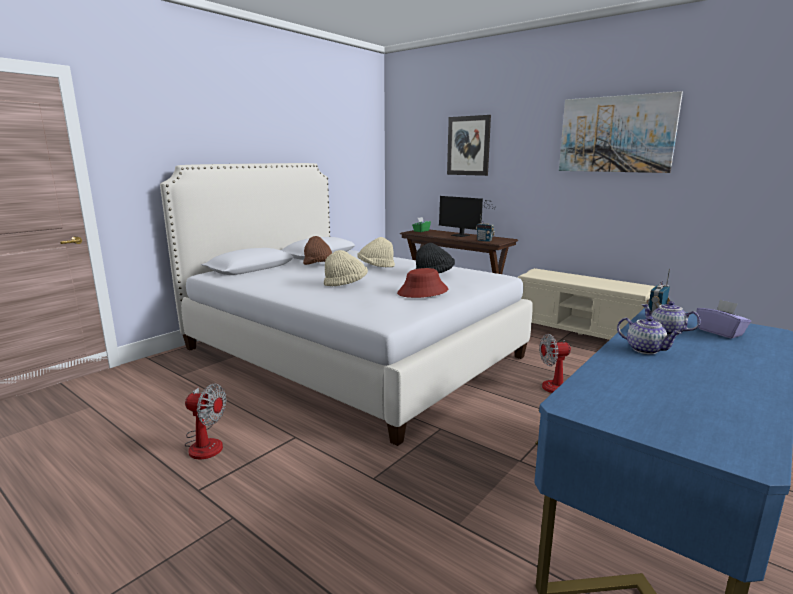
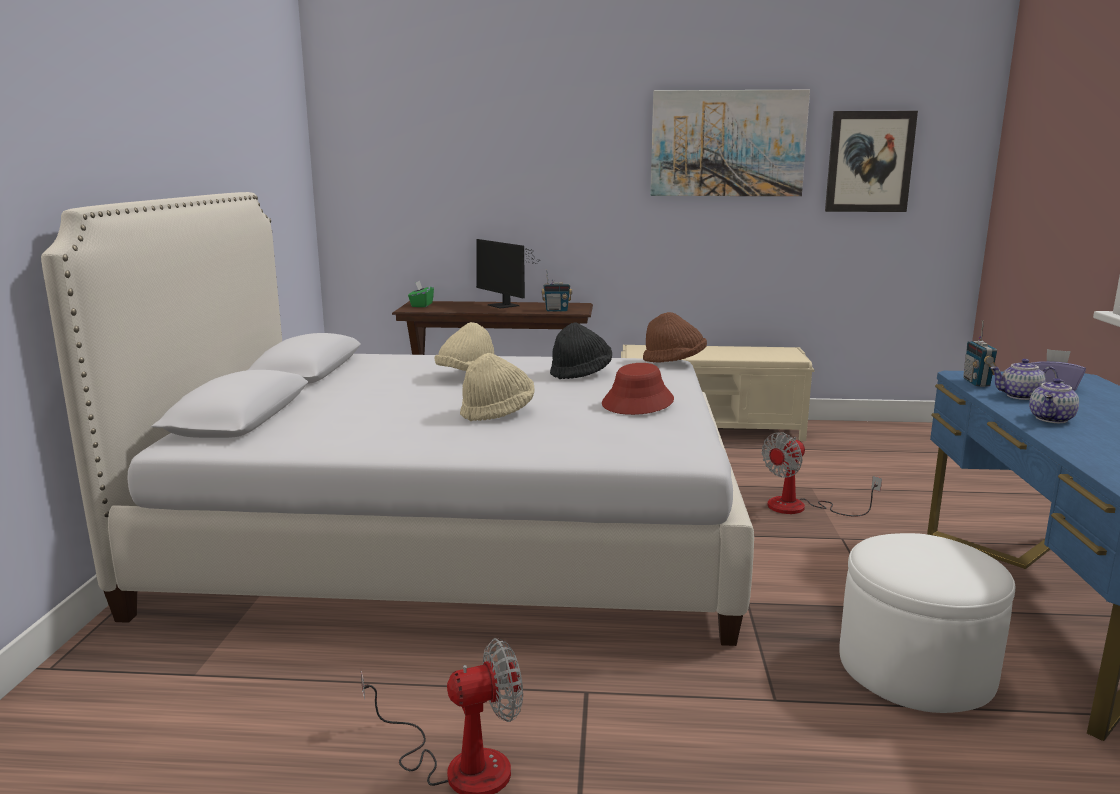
camera: 35 degrees left, 0 degrees up
(318, 266) = (365, 390): brown hat -> brown hat (674, 361)
(462, 235) = (504, 306): monitor -> monitor turned 45 degrees clockwise
(468, 146) = (491, 156): picture -> picture (869, 162)
(482, 499) = (915, 668): none -> white ottoman
(645, 349) = (1052, 419): teapot -> teapot turned 120 degrees clockwise

